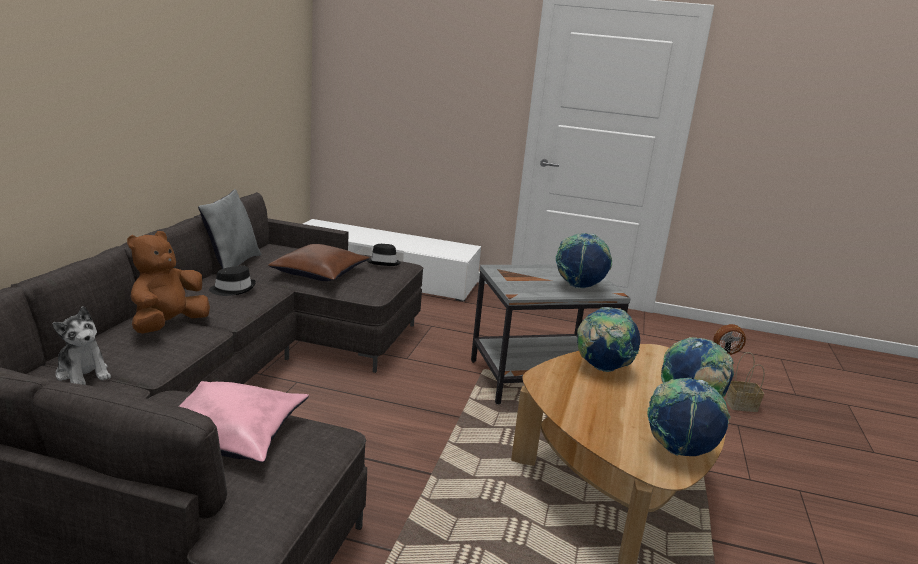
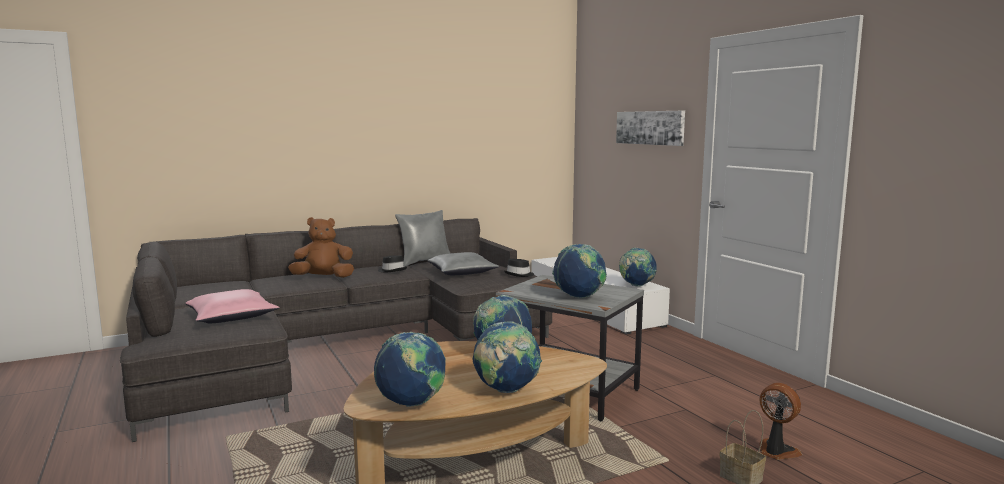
camera: 50 degrees right, 10 degrees down
(83, 373) = (248, 286): plush toy -> none
(320, 272) = (462, 272): brown pillow -> grey pillow
(450, 76) = (650, 127): none -> picture
(453, 249) = (636, 286): none -> globe

